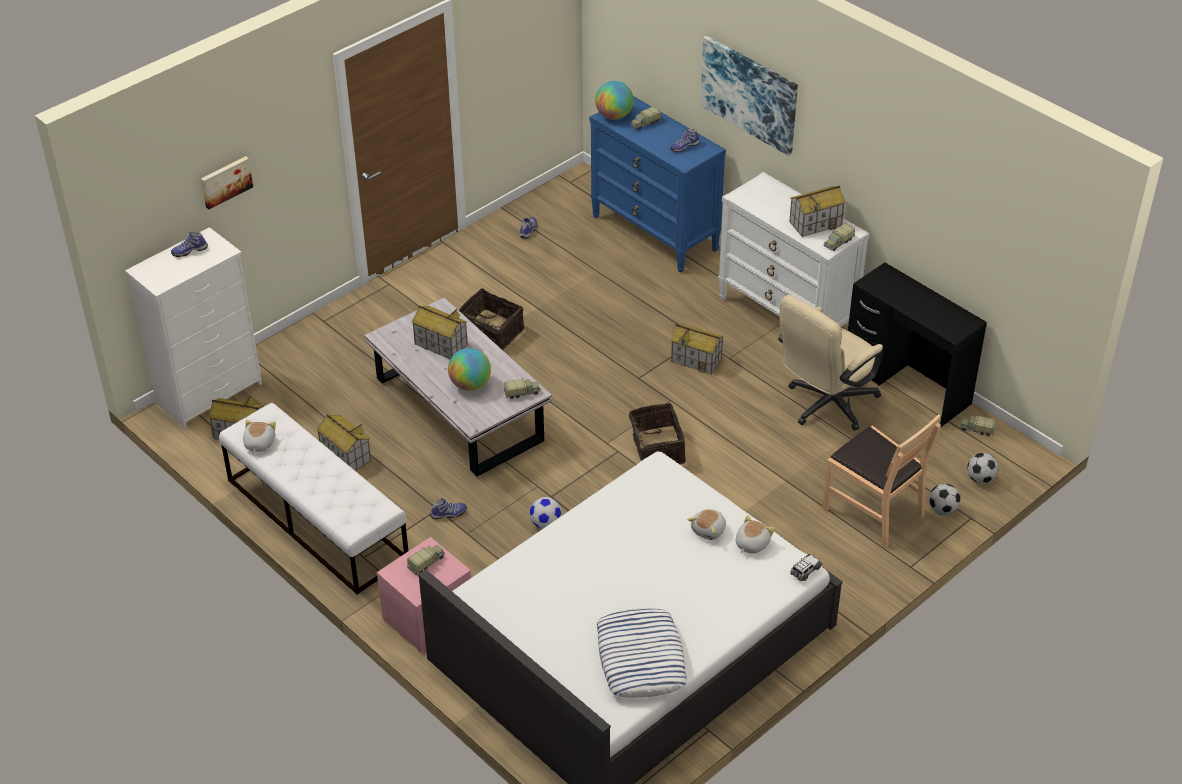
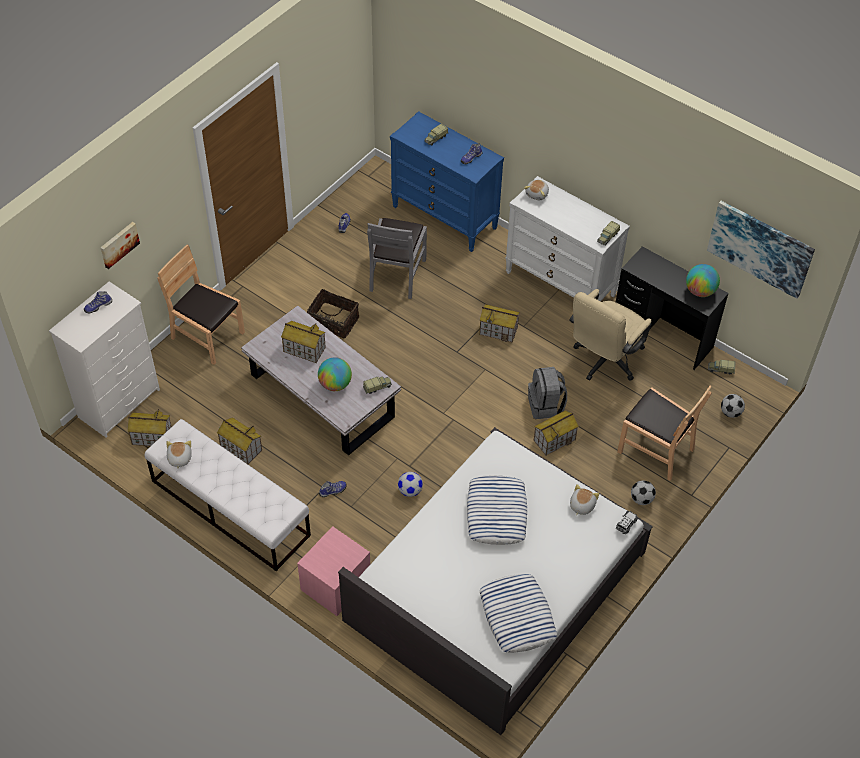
camera: 10 degrees left, 10 degrees up
(333, 333) = (207, 336): none -> brown chair
(426, 562) = (334, 549): toy truck -> none
(581, 288) = (396, 274): none -> grey chair
(614, 116) = (409, 133): globe -> globe (700, 291)
(639, 541) = (496, 513): none -> pillow
(656, 449) = (482, 414): basket -> none
(709, 530) = (547, 497): plush toy -> plush toy (537, 194)
(739, 447) = (545, 405): none -> grey backpack
(749, 94) = (524, 118): picture -> picture (760, 248)
(815, 223) = (587, 221): toy house -> toy house (554, 440)
(943, 510) = (707, 443): football -> football (641, 499)

